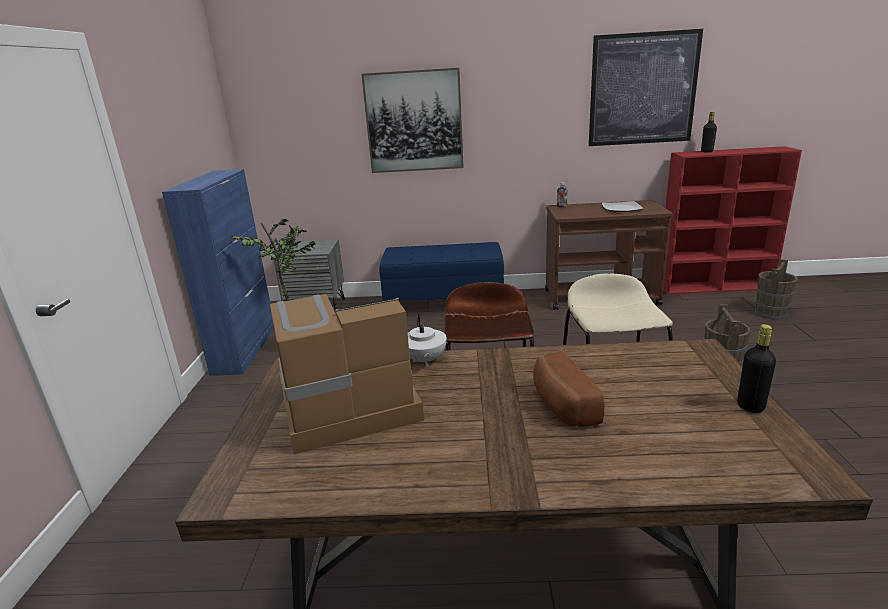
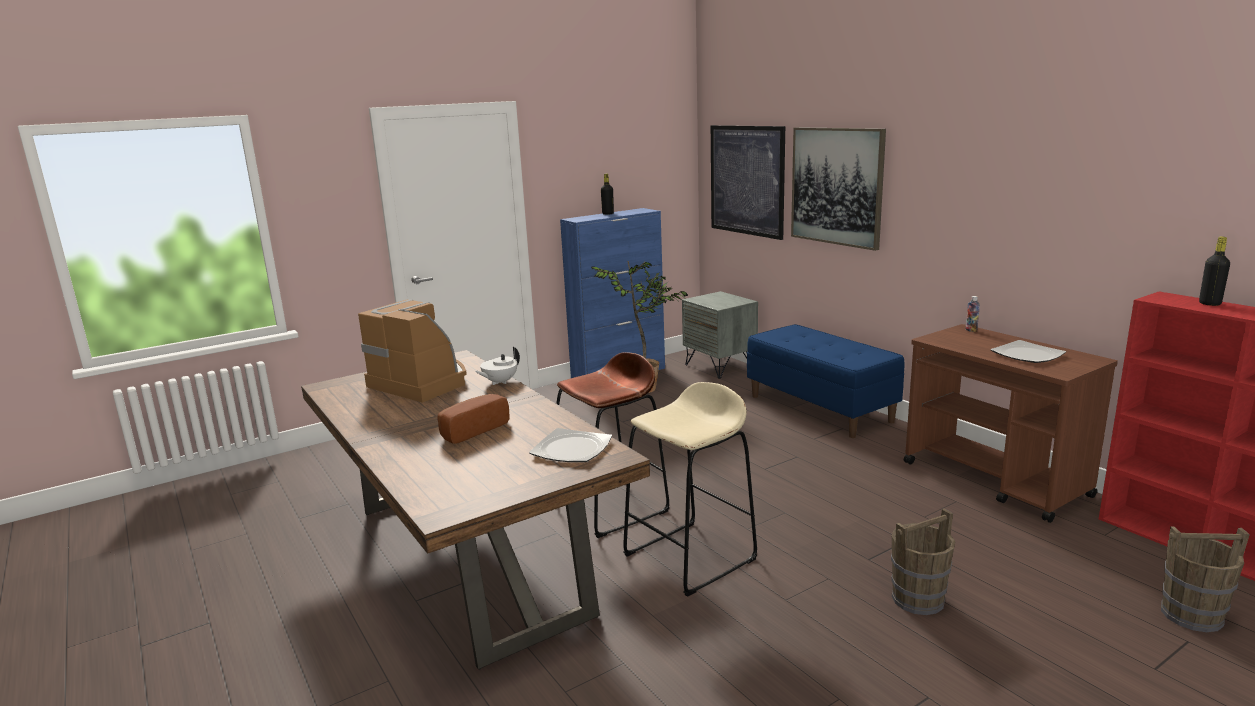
camera: 55 degrees right, 5 degrees down
(643, 89) = (1121, 183): picture -> picture (746, 180)
(665, 364) = (571, 449): none -> plate
(750, 406) = (525, 486): black bottle -> black bottle (608, 214)

